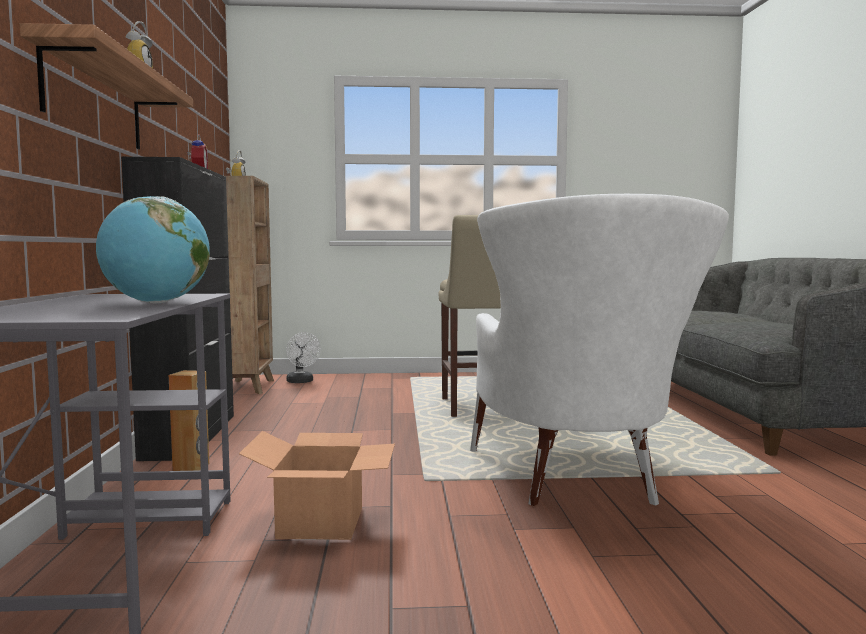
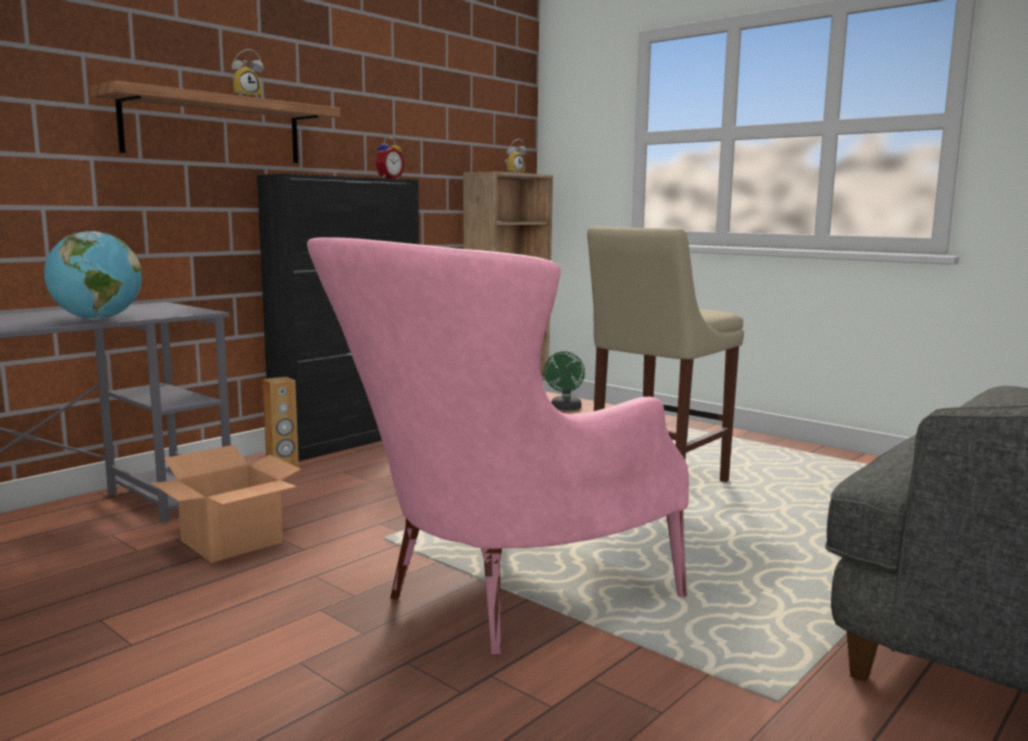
camera: 45 degrees right, 5 degrees up
(301, 382) = (565, 409): white fan -> green fan
(580, 485) = (493, 601): white armchair -> pink armchair

